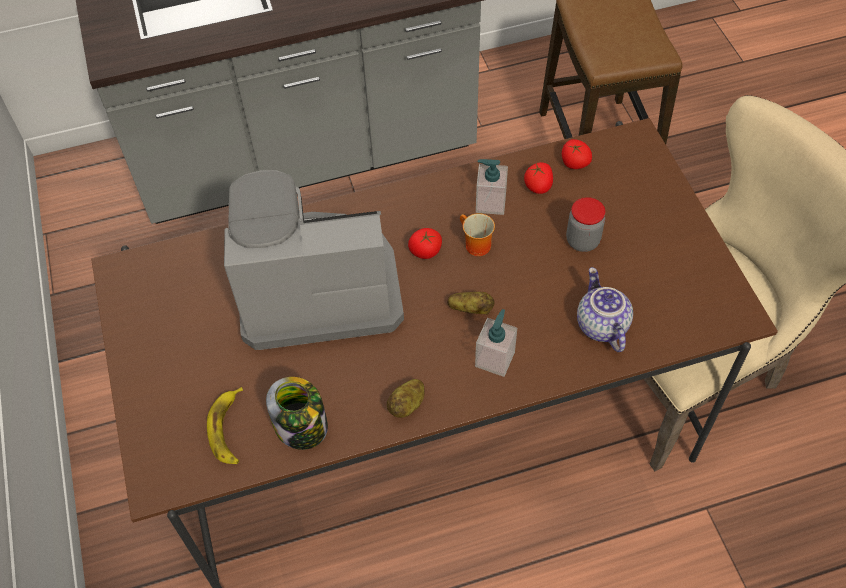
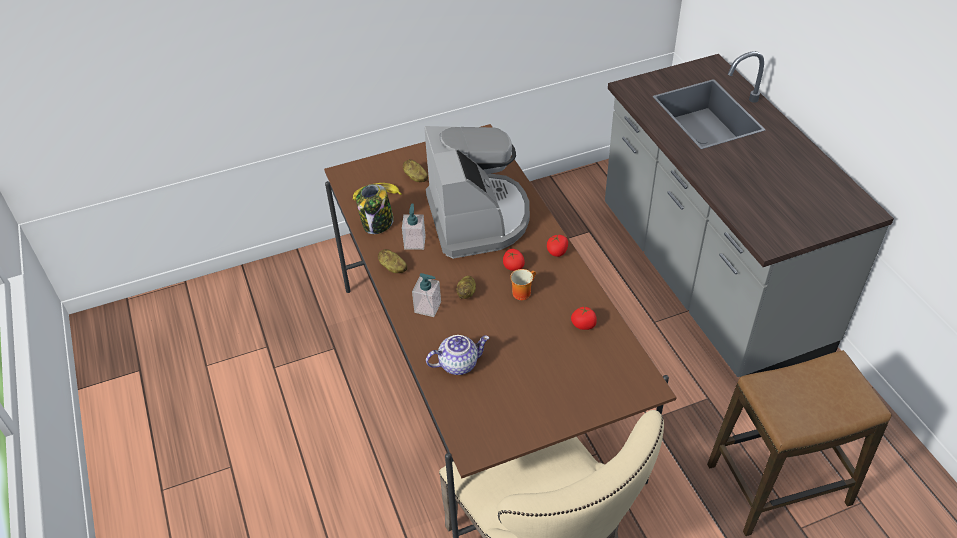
camera: 85 degrees right, 10 degrees down
(198, 369) = (415, 177): none -> potato
(490, 203) = (562, 298): soap dispenser -> soap dispenser (415, 242)
(574, 163) = (612, 346): tomato -> tomato (557, 252)
(582, 241) = (534, 352): jar -> none

